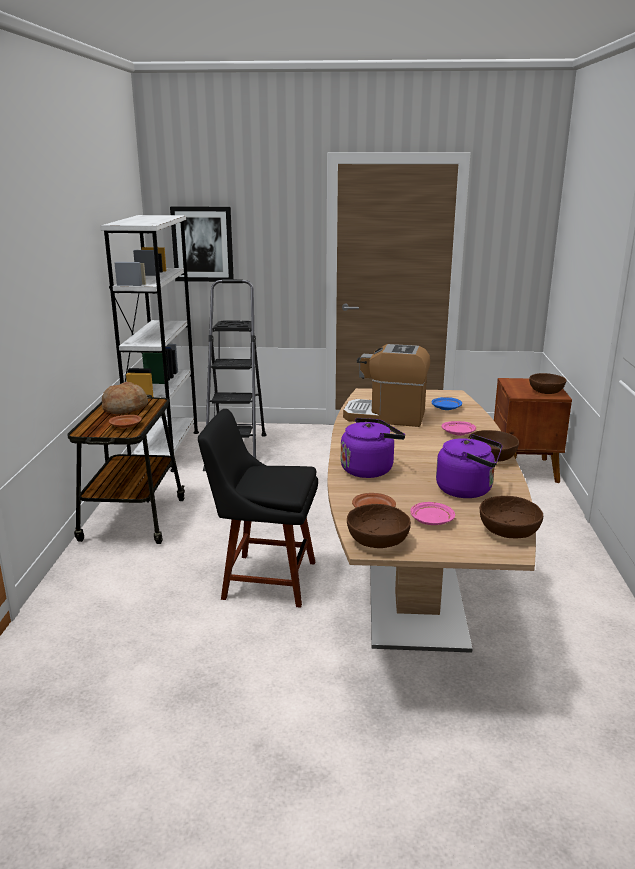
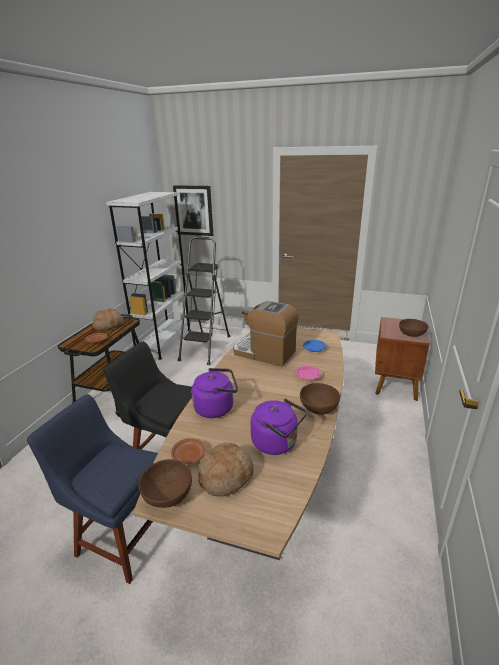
camera: 15 degrees right, 5 degrees up
(254, 663) = (121, 535): none -> blue chair
(431, 520) = (225, 476): pink plate -> bread
(507, 532) = (280, 503): brown bowl -> none

